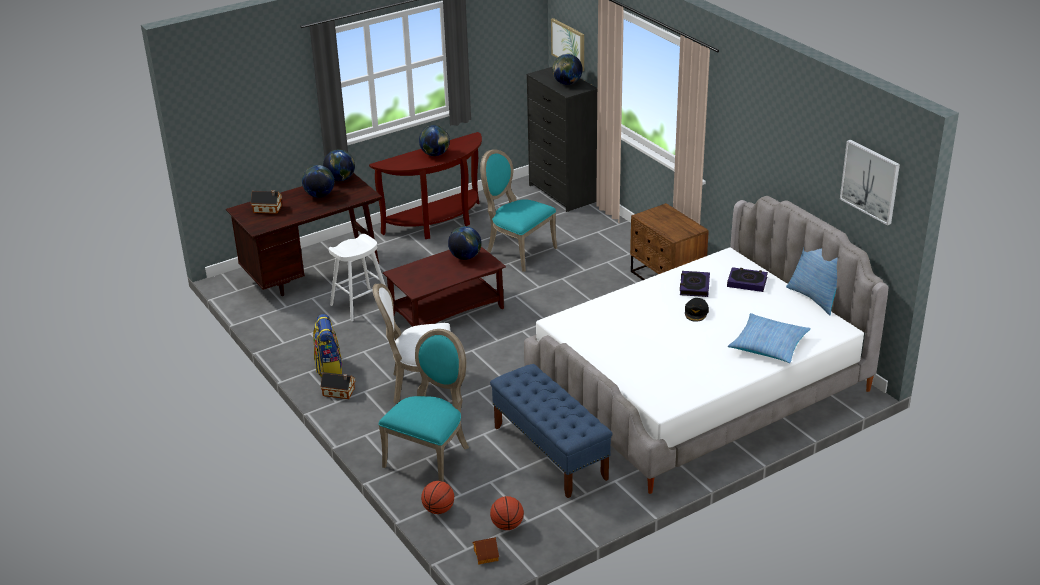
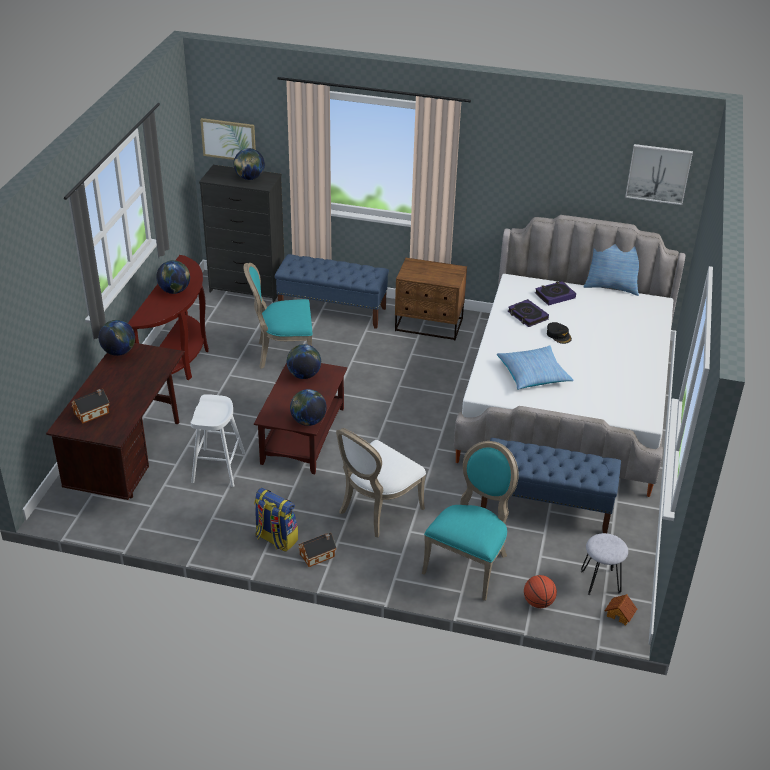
camera: 45 degrees left, 5 degrees up
(319, 195) = (123, 376): globe -> globe (308, 421)
(431, 456) = (469, 563): turquoise chair -> turquoise chair turned 45 degrees clockwise
(507, 525) = (600, 582): basketball -> grey stool
(603, 236) = (332, 310): none -> blue bench
(768, 345) = (637, 337): pillow -> pillow (533, 374)

